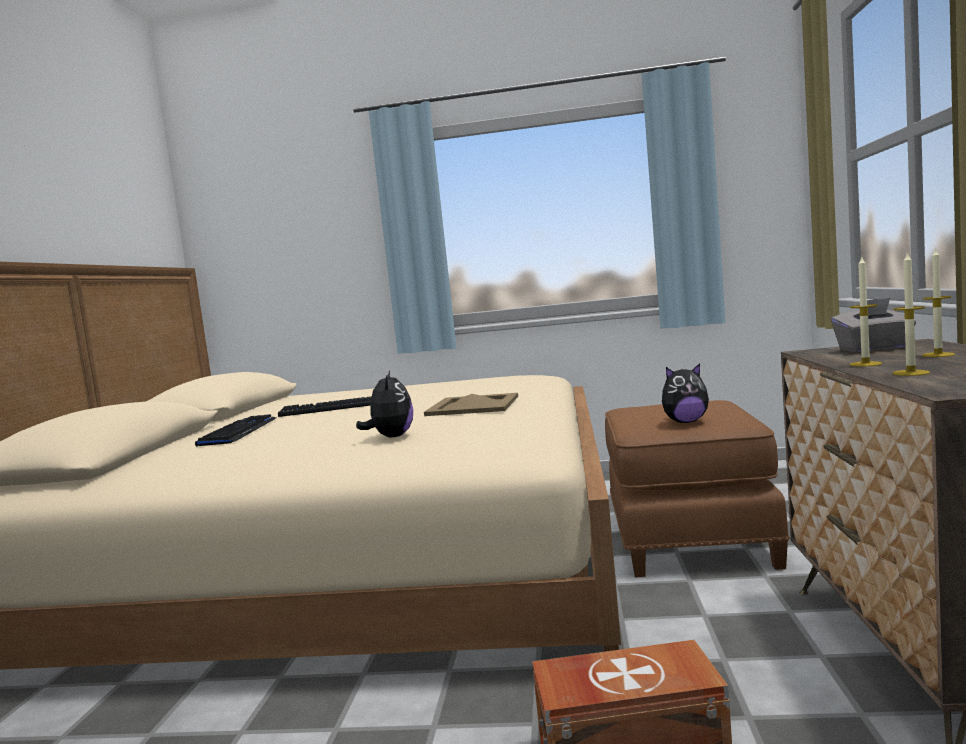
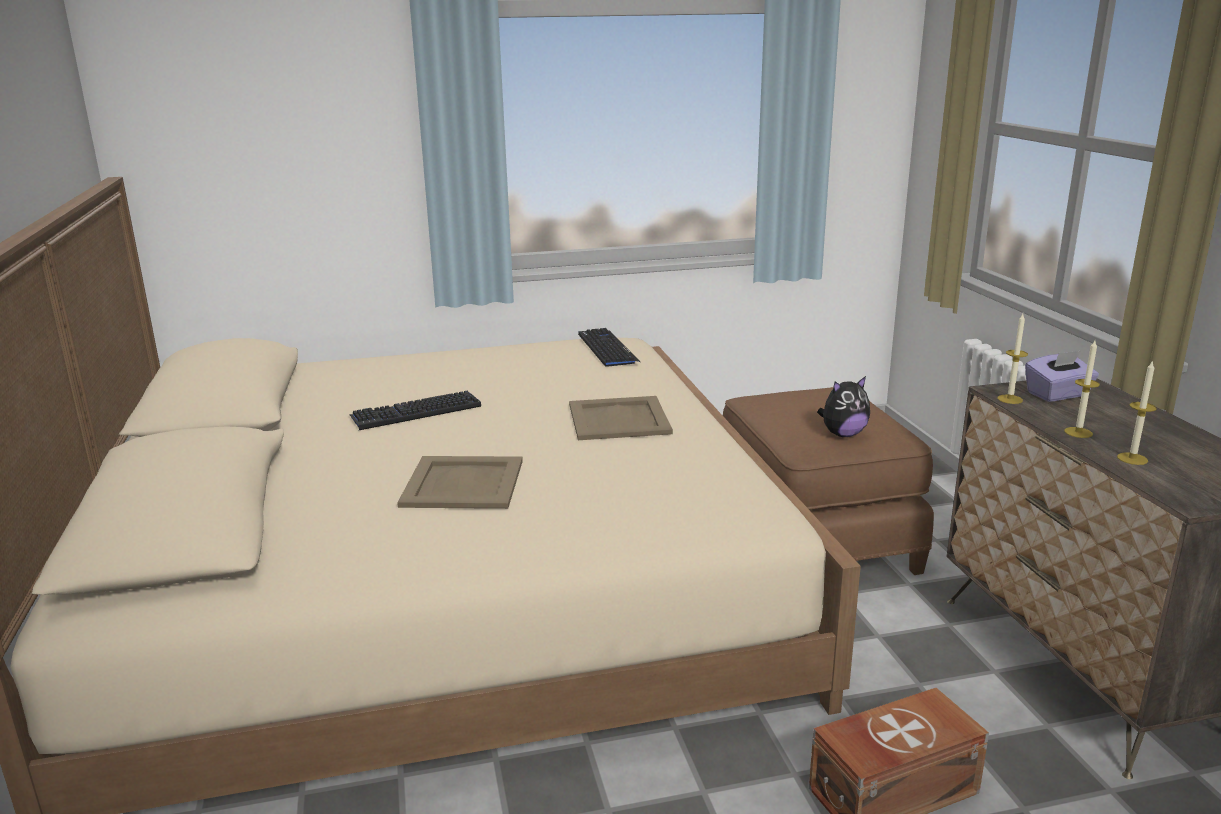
camera: 20 degrees left, 15 degrees up
(239, 432) = (346, 468): keyboard -> keyboard (607, 349)
(305, 436) = (464, 483): none -> beige tray
(391, 437) = (586, 487): plush toy -> none
(874, 349) = (1058, 395): grey tissue box -> purple tissue box
(938, 355) = (1126, 419): candle -> candle (1010, 399)

